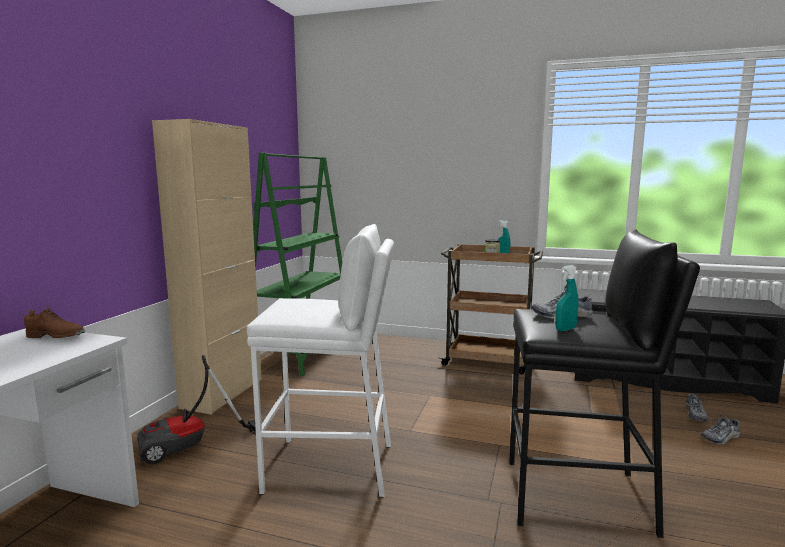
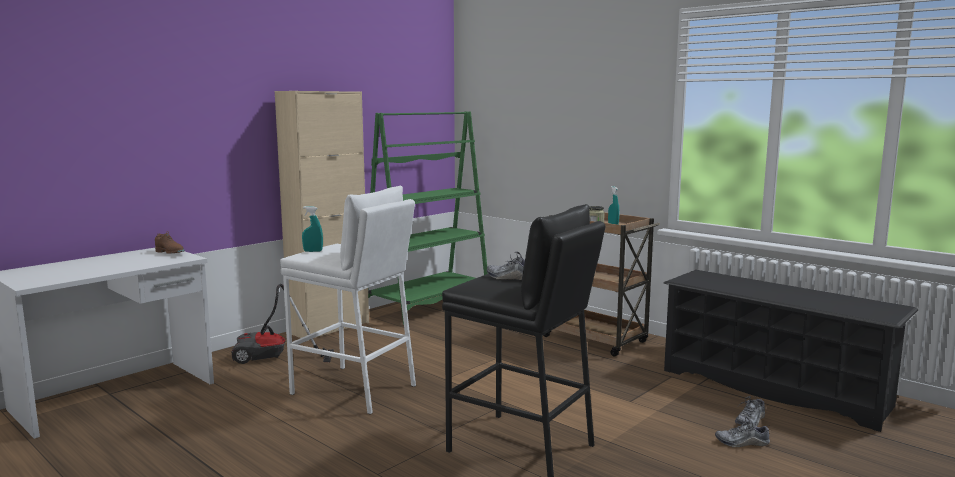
camera: 25 degrees right, 0 degrees up
(565, 329) = (485, 286): turquoise spray bottle -> turquoise spray bottle (313, 251)

